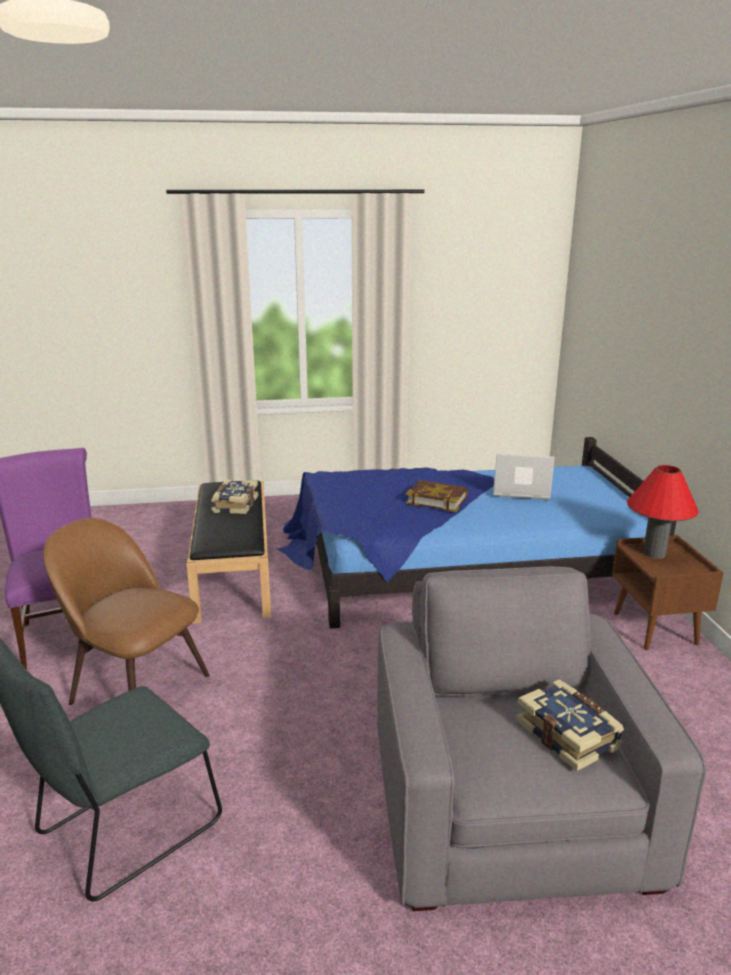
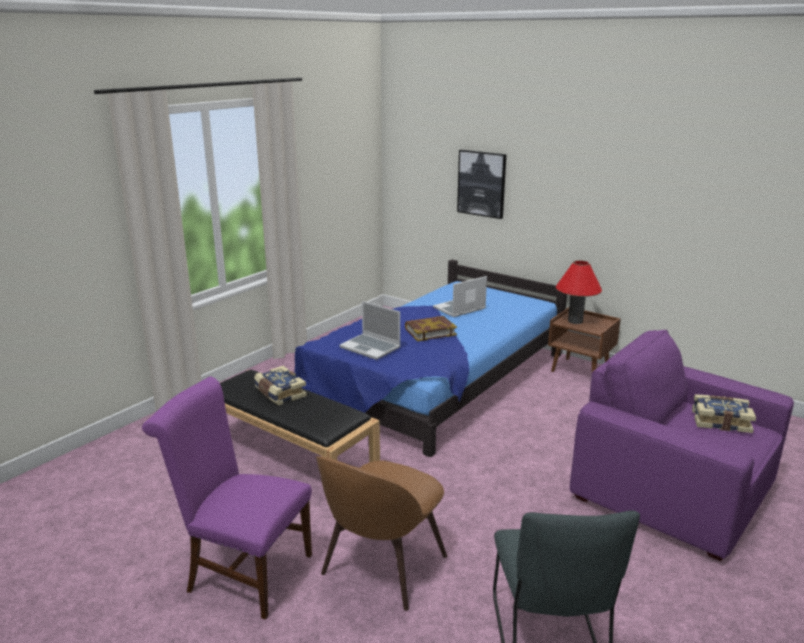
camera: 45 degrees left, 0 degrees up
(136, 687) = (381, 568): brown chair -> brown chair turned 45 degrees counterclockwise
(352, 493) = (371, 347): none -> laptop
(509, 809) = (673, 491): grey armchair -> purple armchair
(630, 341) = (482, 183): none -> picture

